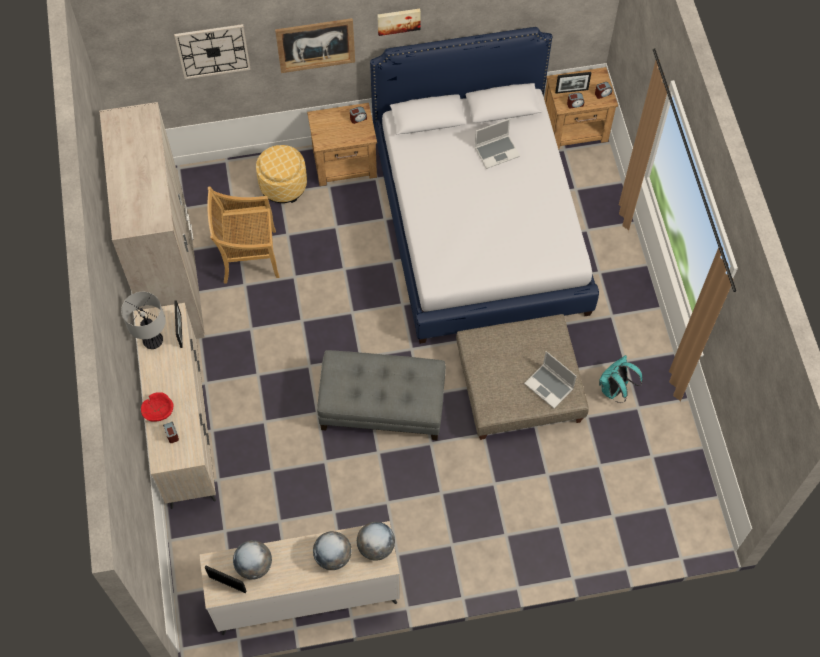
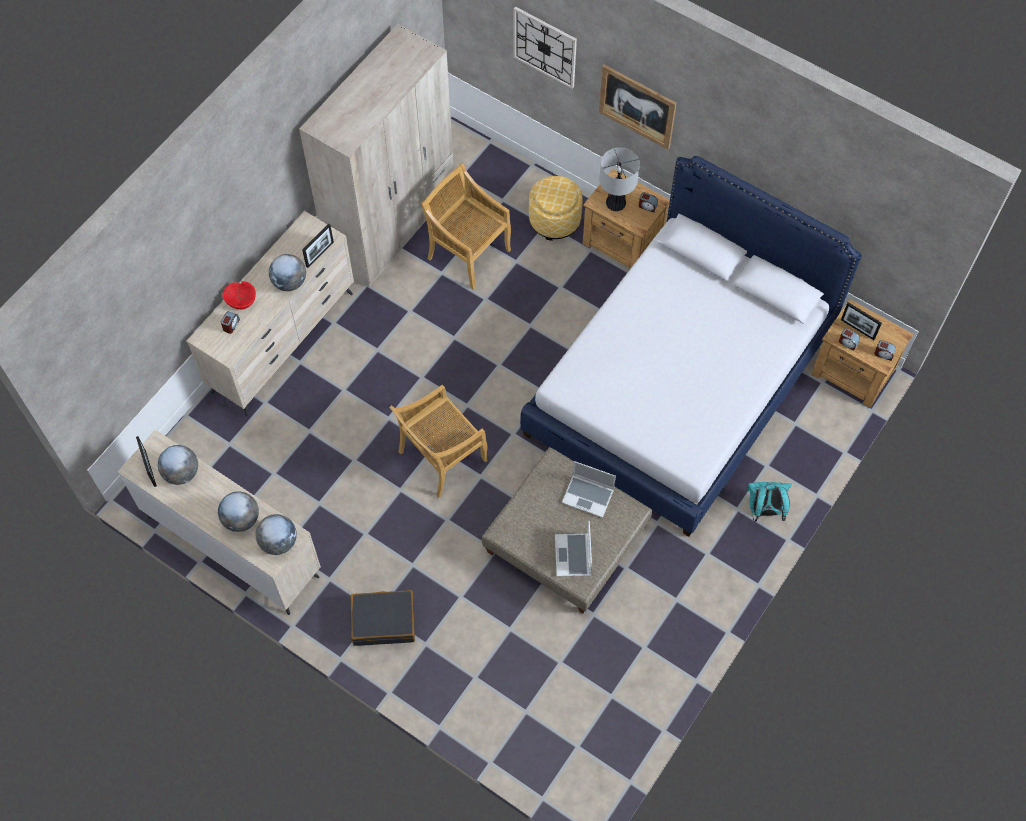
camera: 45 degrees right, 0 degrees up
(153, 341) = (293, 245): table lamp -> table lamp (616, 204)
(181, 368) = (290, 282): none -> globe
(382, 406) = (441, 457): grey ottoman -> beige chair
(398, 20) = (719, 136): picture -> none
(463, 546) = (383, 621): none -> black suitcase
(497, 151) = (729, 325): laptop -> laptop (588, 496)
(614, 390) = (641, 614): turquoise backpack -> turquoise backpack (764, 510)

